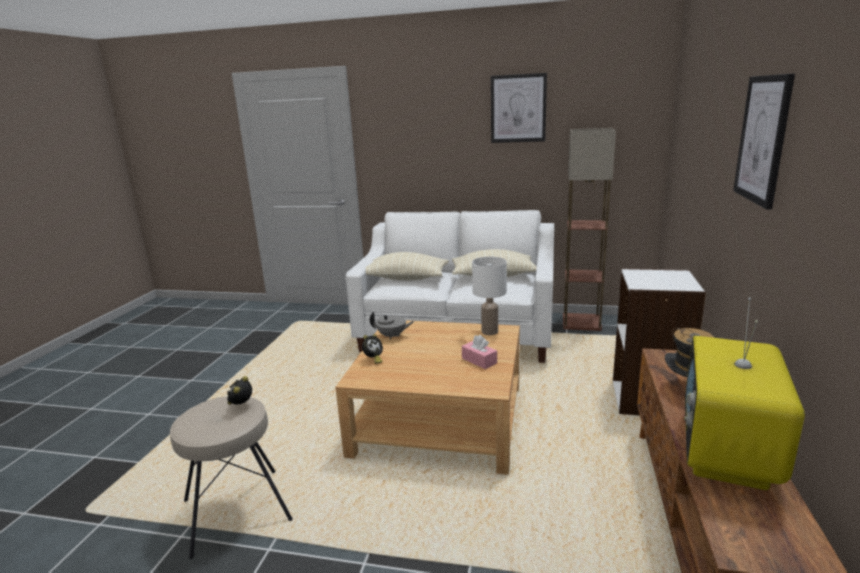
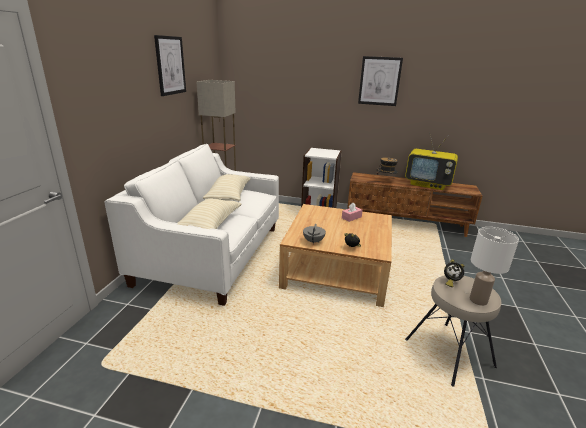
camera: 90 degrees left, 5 degrees up
(489, 331) = (311, 212): white table lamp -> white table lamp (478, 300)

